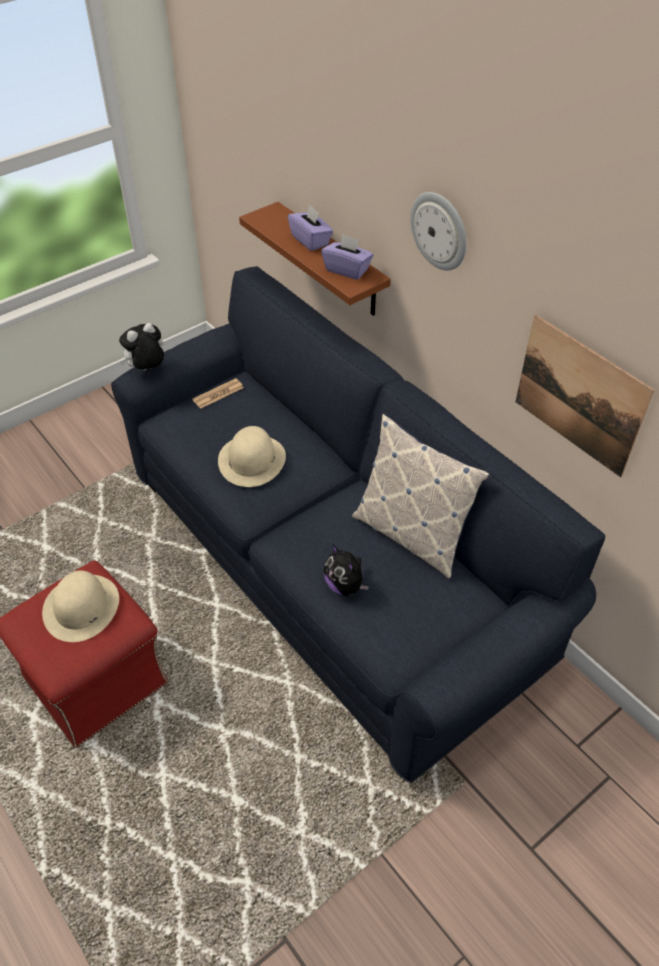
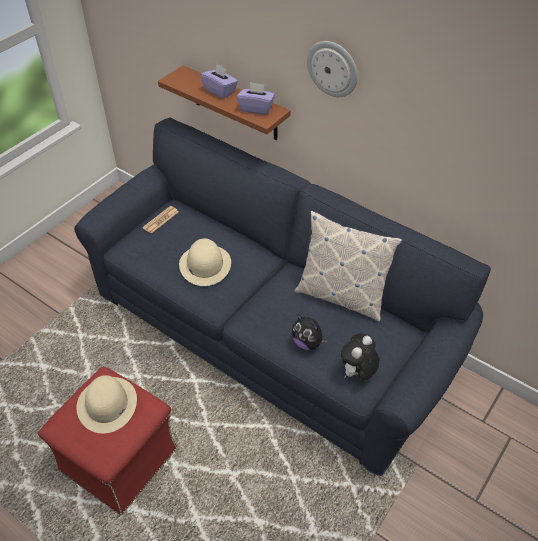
camera: 15 degrees left, 0 degrees up
(147, 370) = (102, 211): plush toy -> plush toy (357, 373)
(579, 395) = (458, 171): picture -> none

